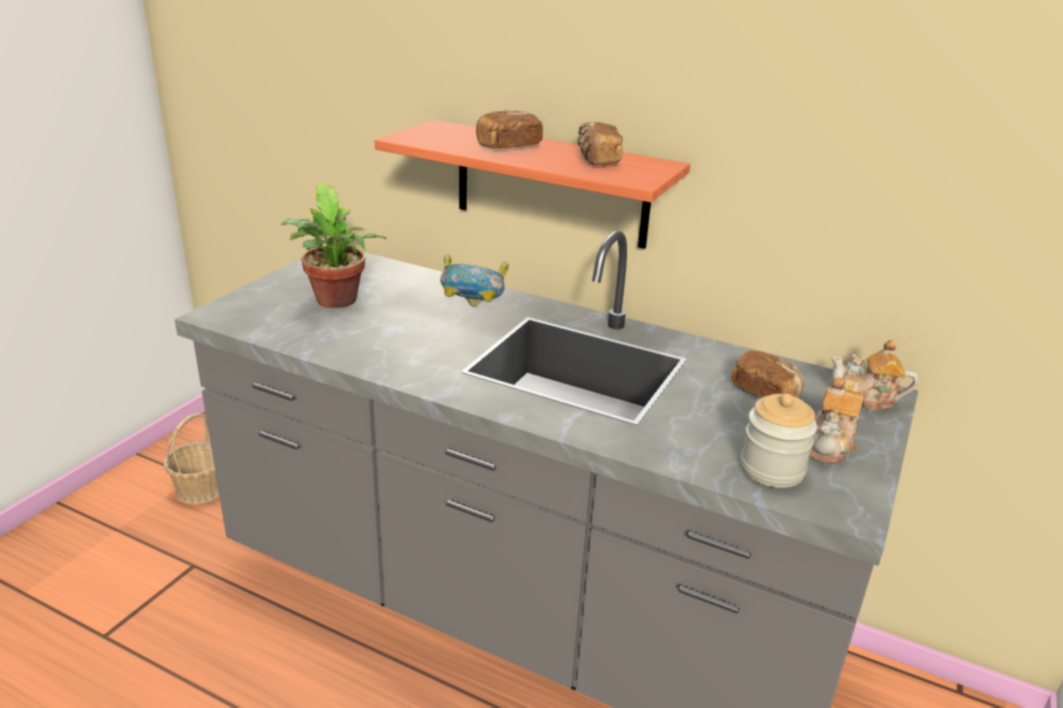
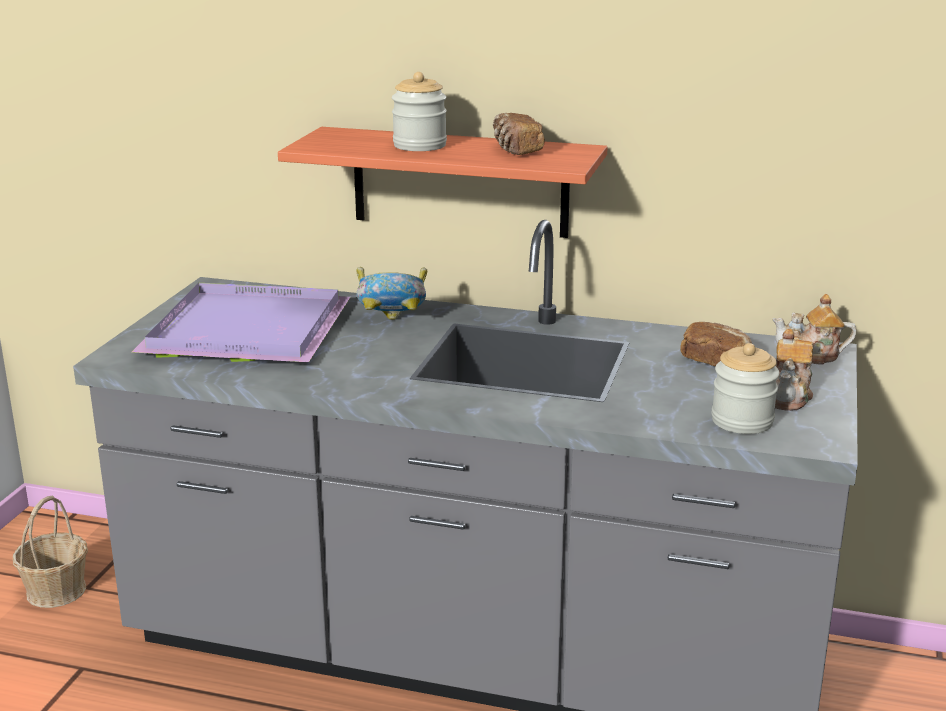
camera: 10 degrees left, 5 degrees down
(336, 302) = (243, 332): potted plant -> purple tray
(508, 146) = (419, 145): bread -> jar

